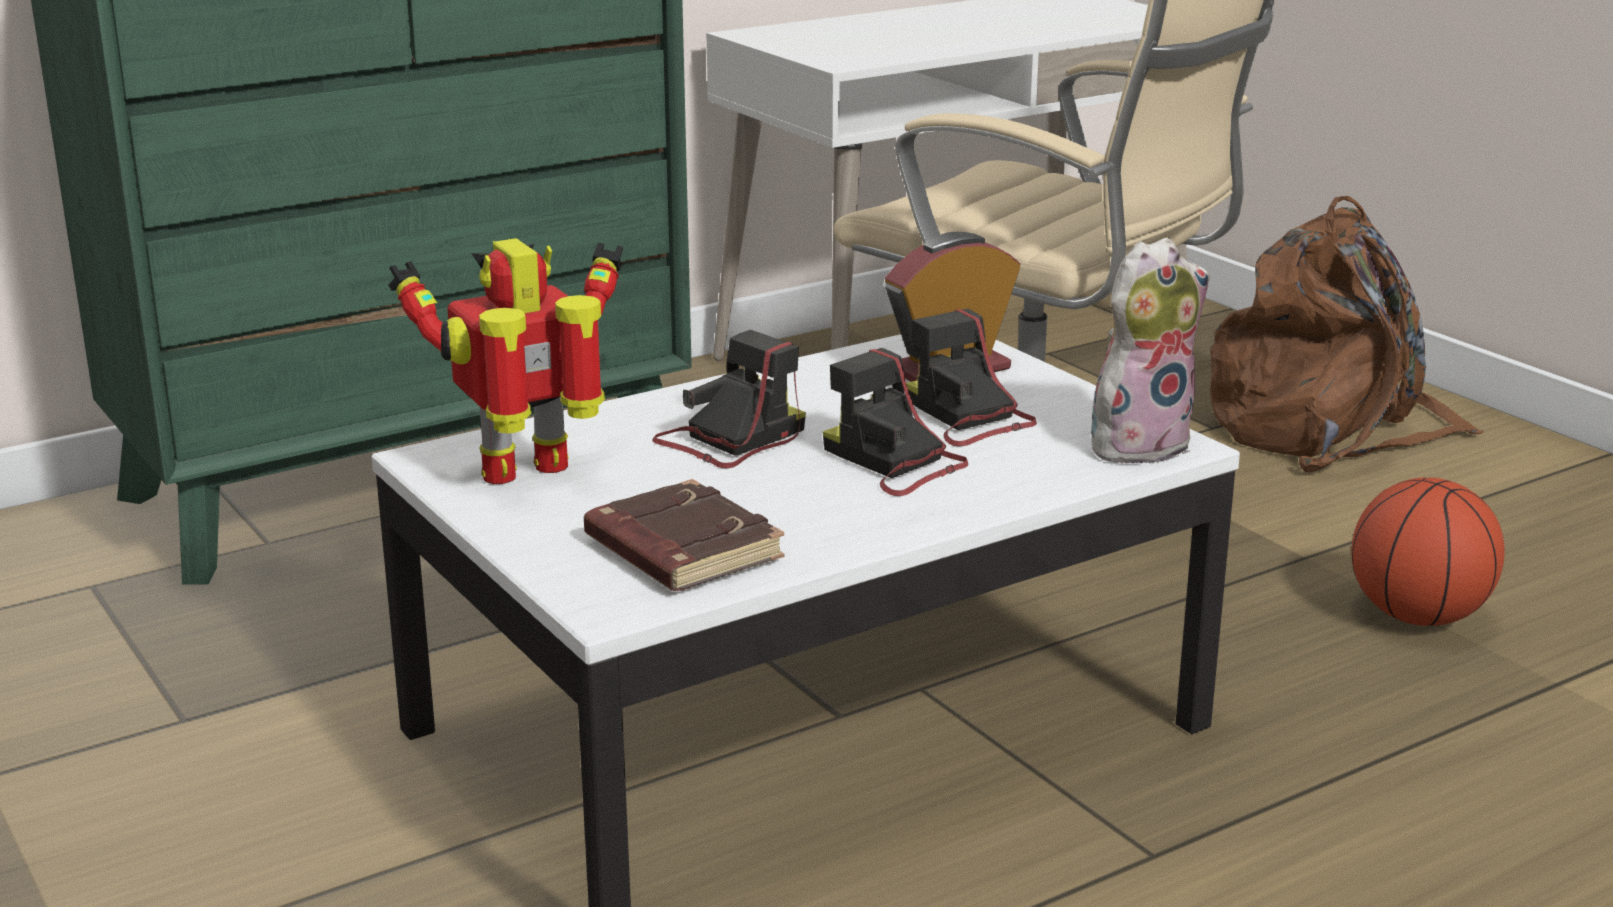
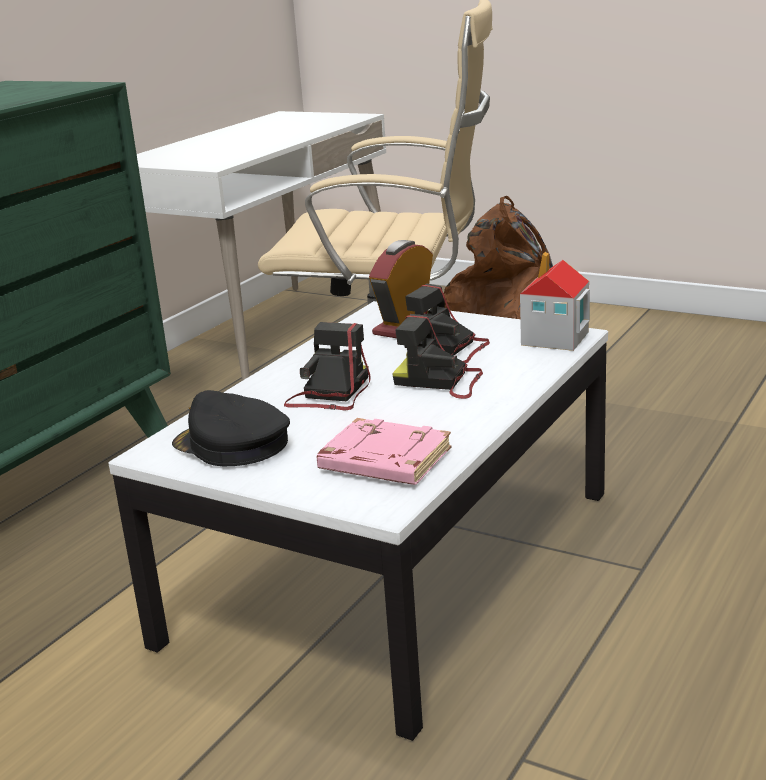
camera: 25 degrees left, 0 degrees up
(530, 473) = (231, 444): toy robot -> black cap
(679, 550) = (383, 462): brown book -> pink book
(1139, 444) = (555, 339): plush toy -> toy house
(1417, 617) = (643, 409): basketball -> none

